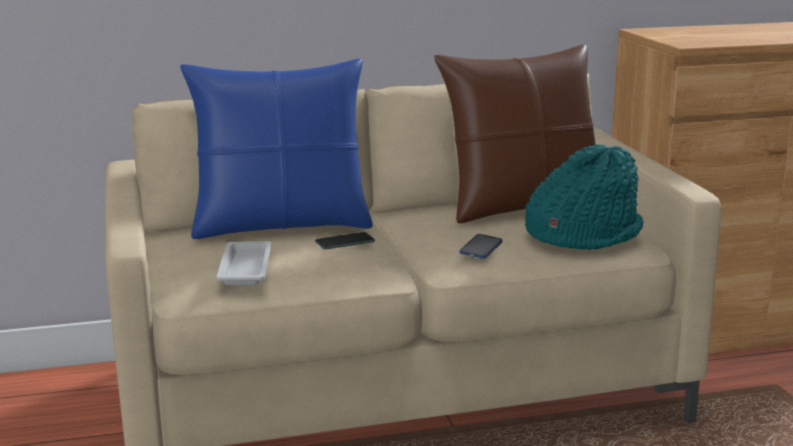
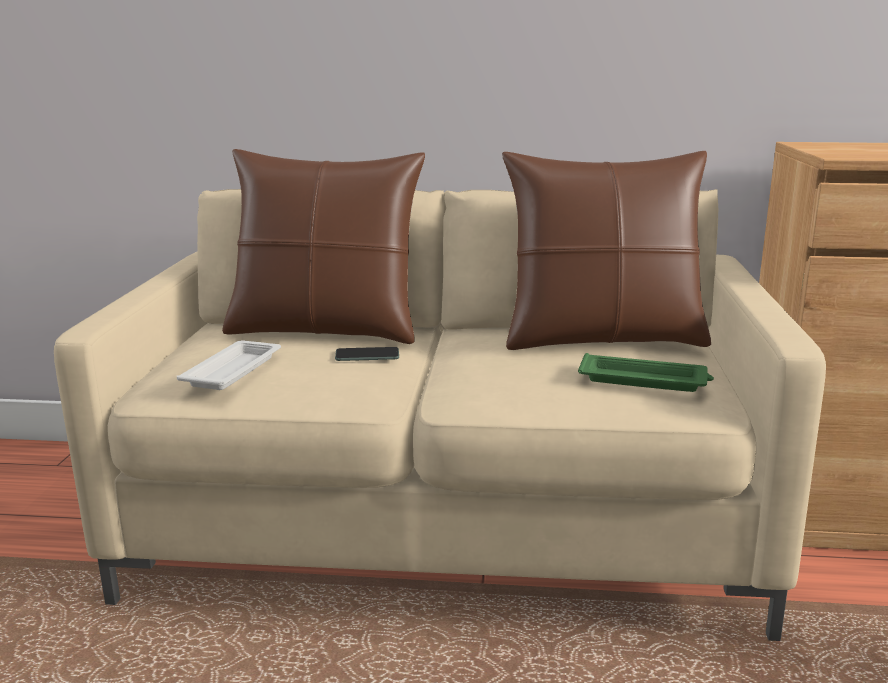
camera: 20 degrees right, 0 degrees up
(281, 225) = (325, 330): blue pillow -> brown pillow
(481, 248) = (507, 381): phone -> none
(582, 234) = (645, 380): turquoise hat -> green tray

